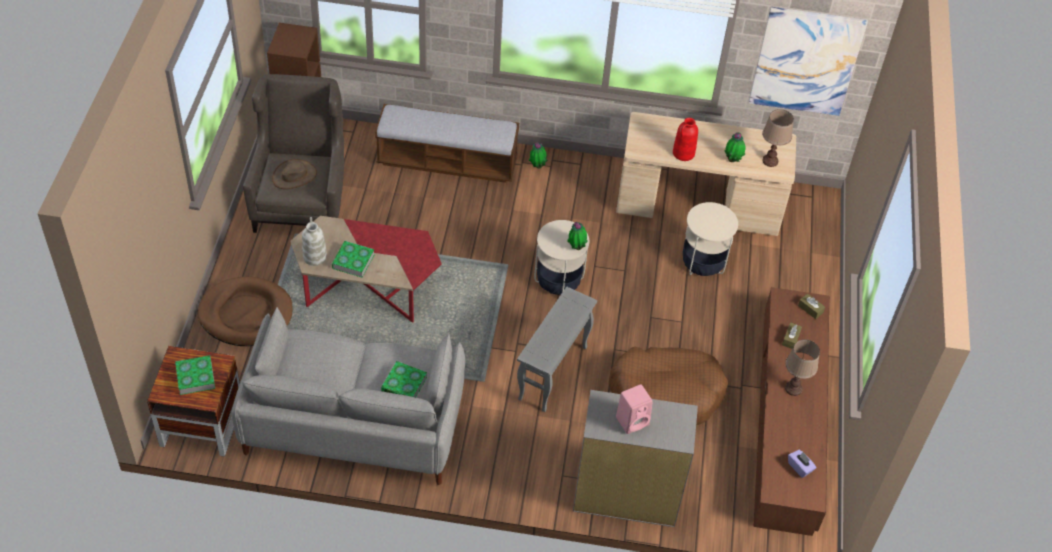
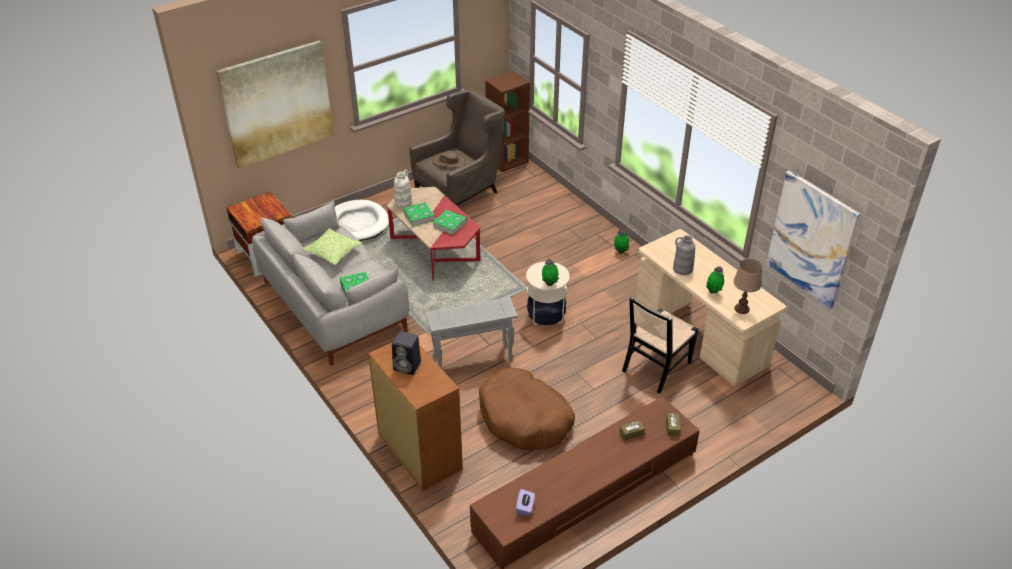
camera: 50 degrees right, 10 degrees down
(147, 234) = (277, 103): none -> picture
(195, 377) = (260, 211): book -> book (450, 224)
(246, 314) = (358, 223): brown dog bed -> white dog bed
(324, 365) = (333, 252): none -> pillow
(447, 162) = (568, 219): bench -> none
(625, 495) = (419, 451): grey cabinet -> brown cabinet
(633, 420) = (408, 366): pink speaker -> black speaker
(683, 153) = (682, 269): red vase -> grey vase
(703, 263) = (656, 367): beige side table -> chair
(793, 388) = (590, 461): brown table lamp -> none

